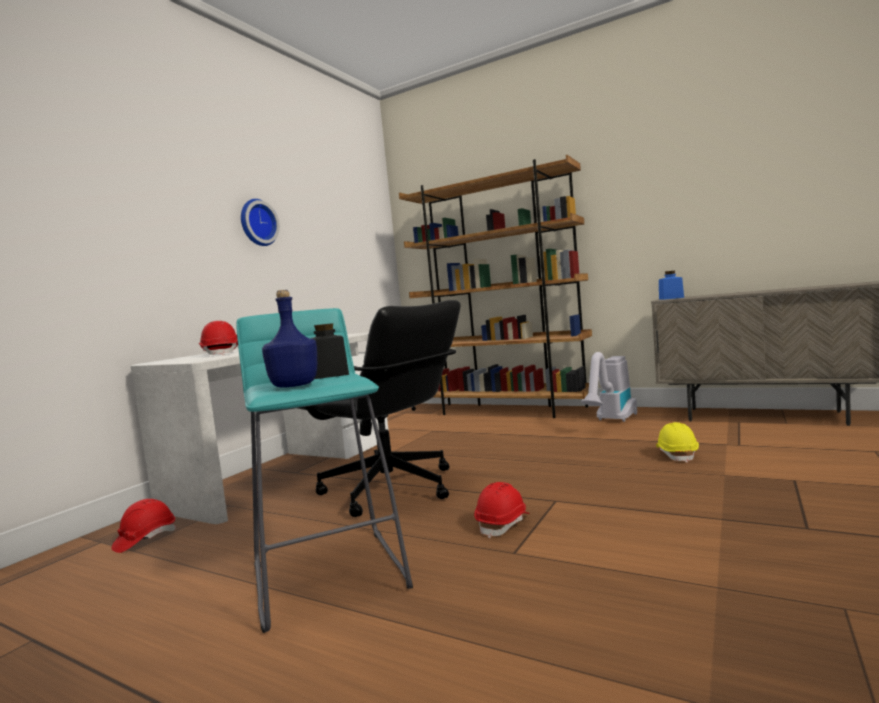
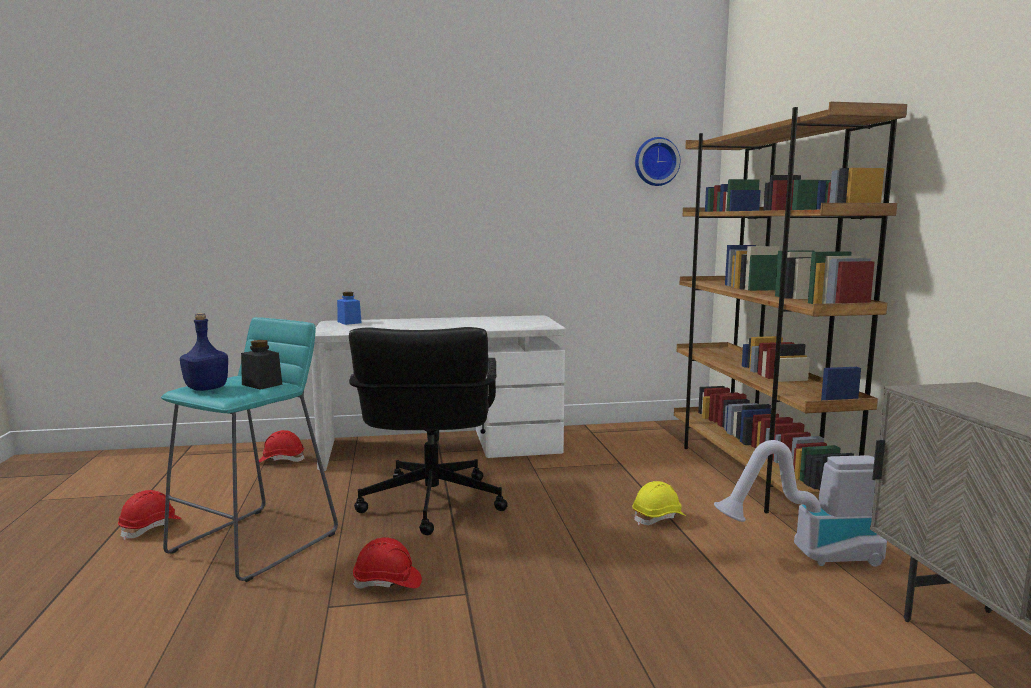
camera: 50 degrees right, 5 degrees up
(221, 353) = (375, 326): red hard hat -> red hard hat (151, 527)
(257, 223) = (479, 190): wall clock -> wall clock (656, 162)
(671, 298) = (946, 391): blue jar -> blue jar (349, 322)
(677, 454) = (709, 641): yellow hard hat -> yellow hard hat (658, 518)

